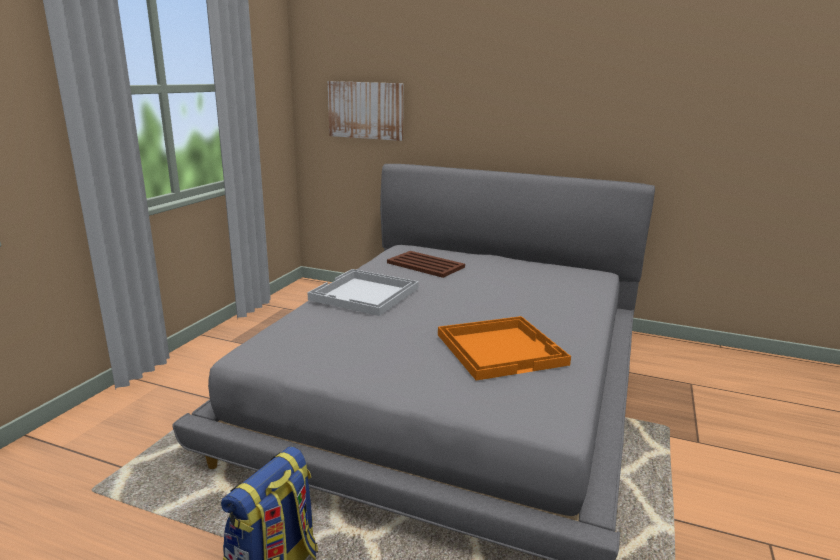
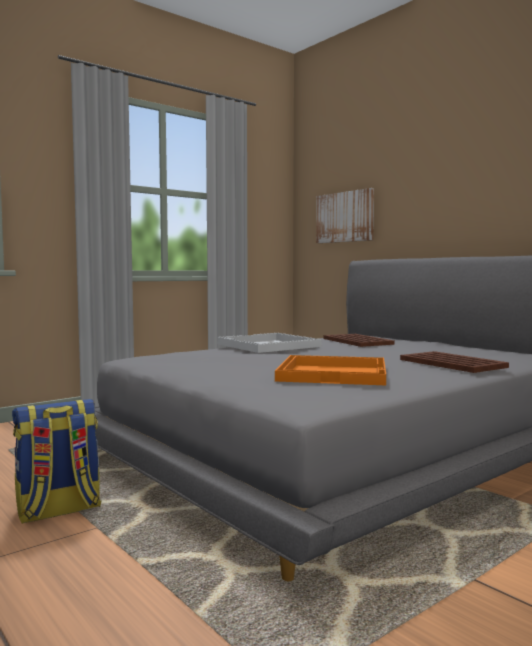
camera: 30 degrees right, 15 degrees down
(560, 305) = (452, 363): none -> brown tray

